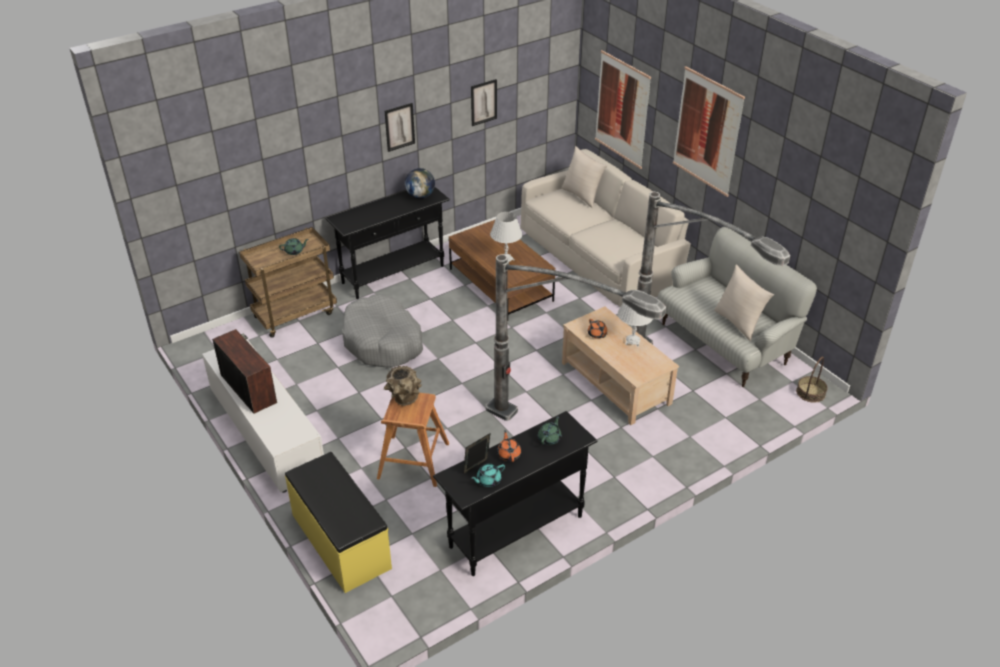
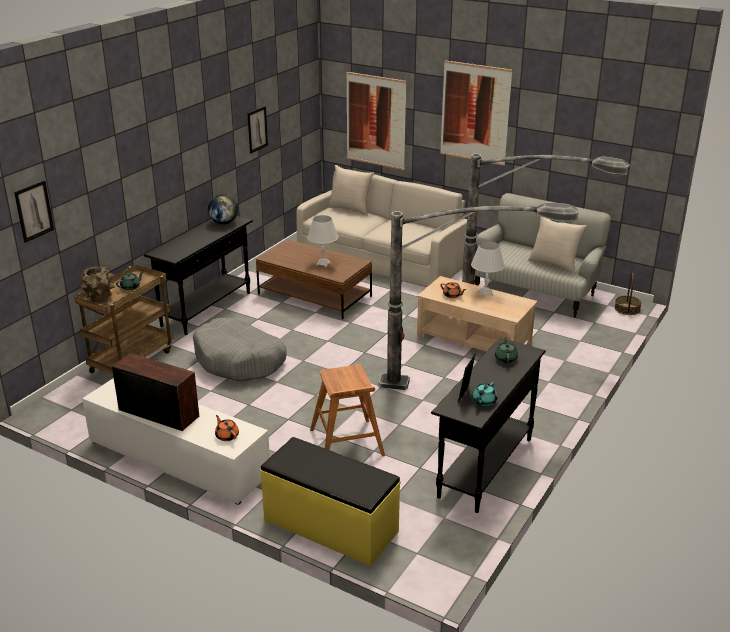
camera: 25 degrees left, 10 degrees down
(399, 127) = (197, 155): picture -> picture (34, 211)
(404, 400) = (336, 375): brown vase -> brown vase (100, 300)
(509, 454) = (483, 378): orange teapot -> orange teapot (227, 436)

